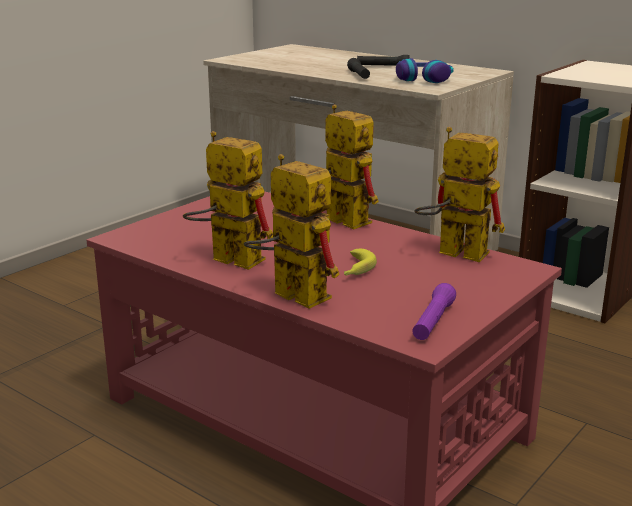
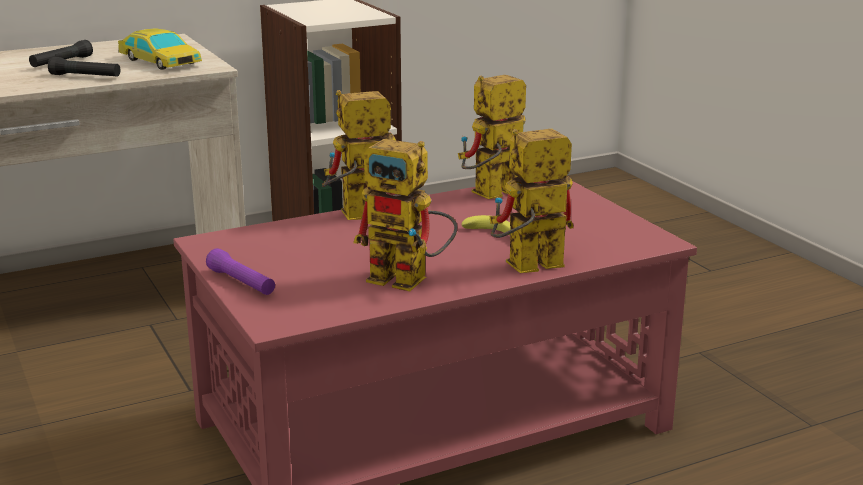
camera: 65 degrees left, 0 degrees up
(226, 259) = (410, 280): toy robot -> toy robot turned 120 degrees counterclockwise
(424, 79) = (160, 61): headphones -> toy car
(433, 322) = (625, 231): purple flashlight -> purple flashlight (241, 283)

